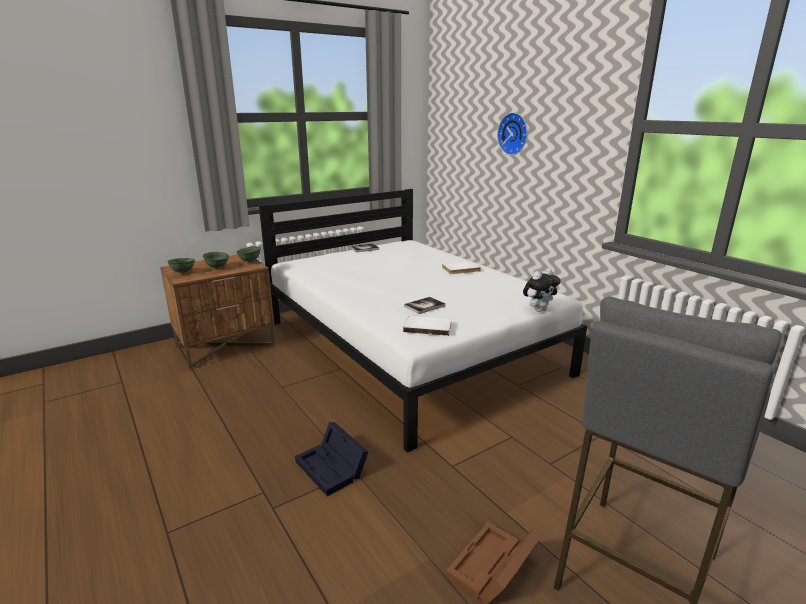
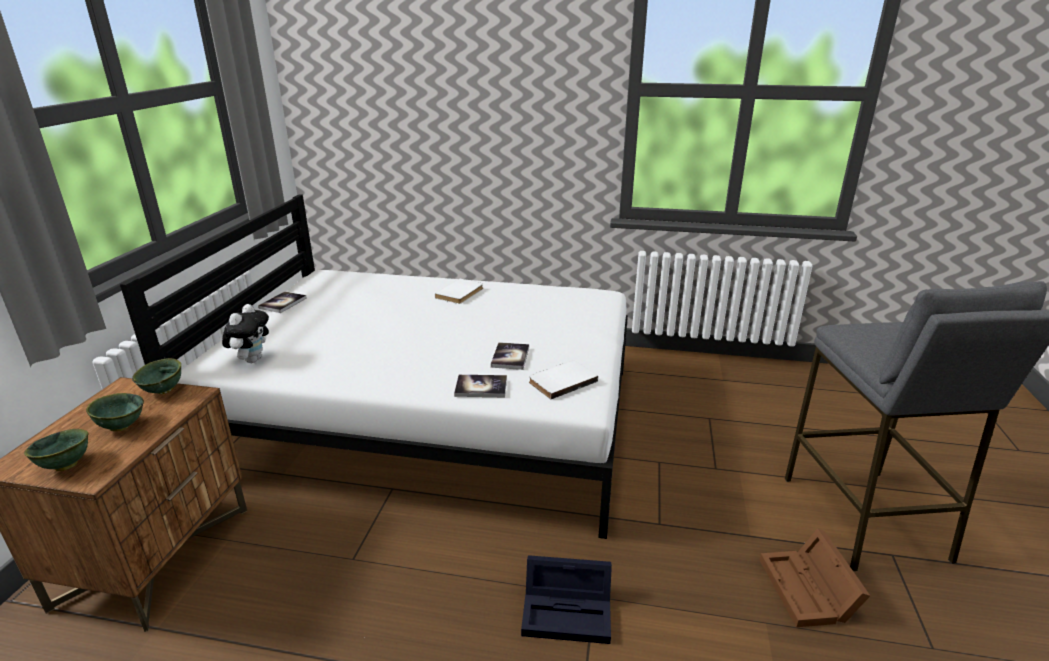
camera: 45 degrees left, 5 degrees up
(379, 312) = (481, 387): none -> book
(514, 134) = (457, 102): wall clock -> none
(539, 310) = (611, 315): plush toy -> plush toy (252, 359)

